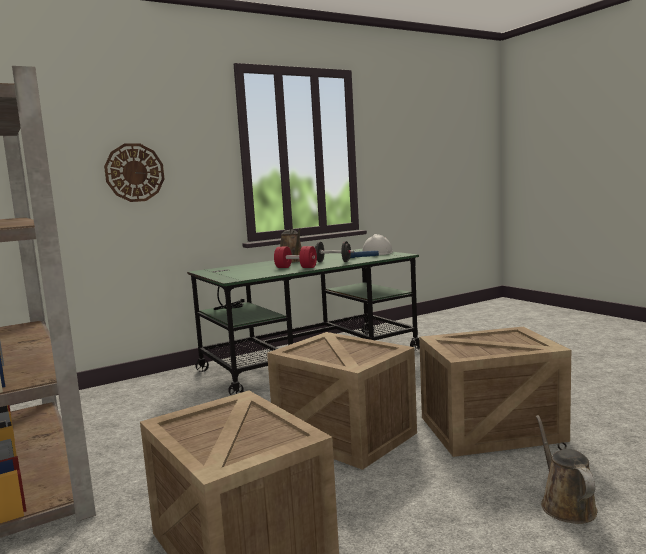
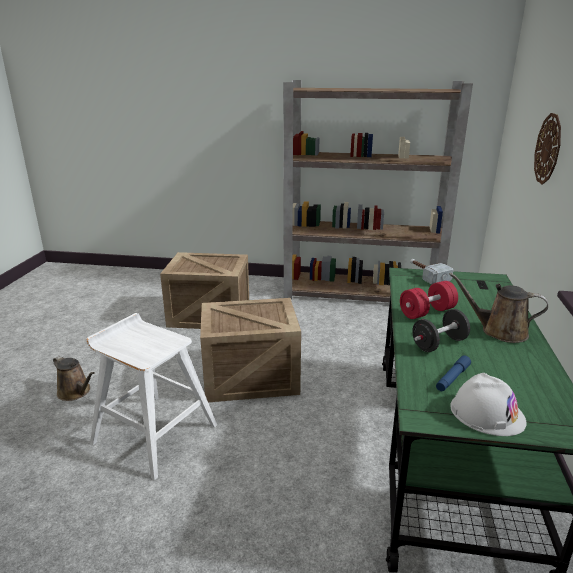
camera: 130 degrees right, 15 degrees up
(226, 276) = (426, 275): none -> hammer
(489, 429) = (154, 433): crate -> white stool

